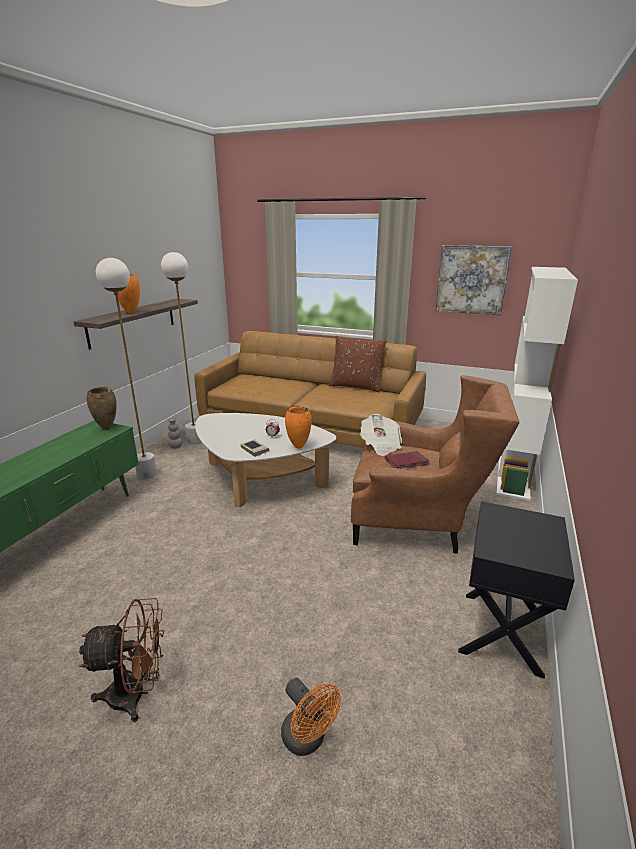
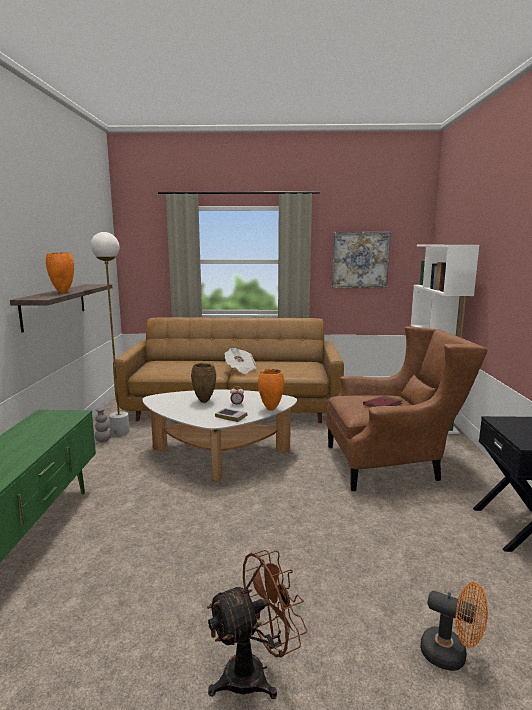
camera: 20 degrees left, 10 degrees down
(107, 428) = (62, 414): brown vase -> brown vase (205, 401)
(146, 474) = (89, 470): white floor lamp -> none
(356, 386) = (274, 360): brown pillow -> none
(380, 445) = (348, 396): newspaper -> newspaper (240, 369)

